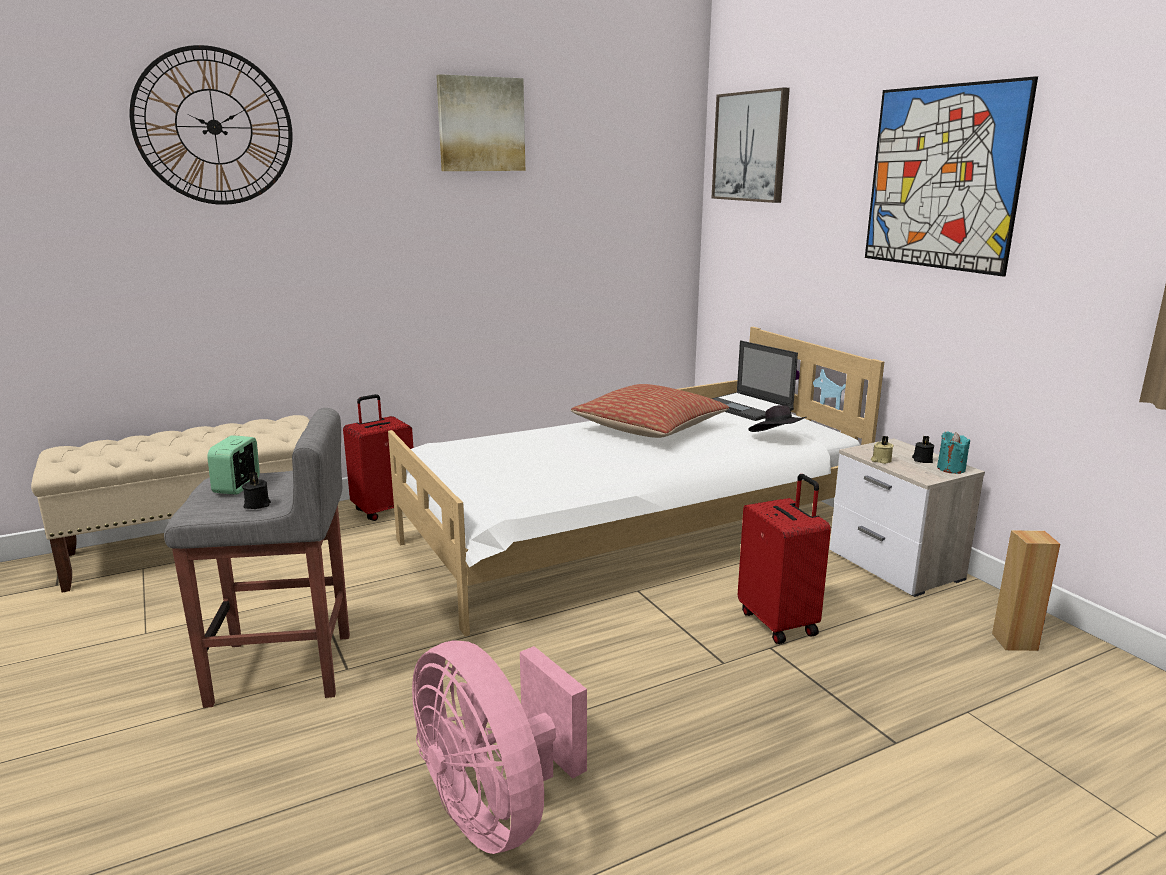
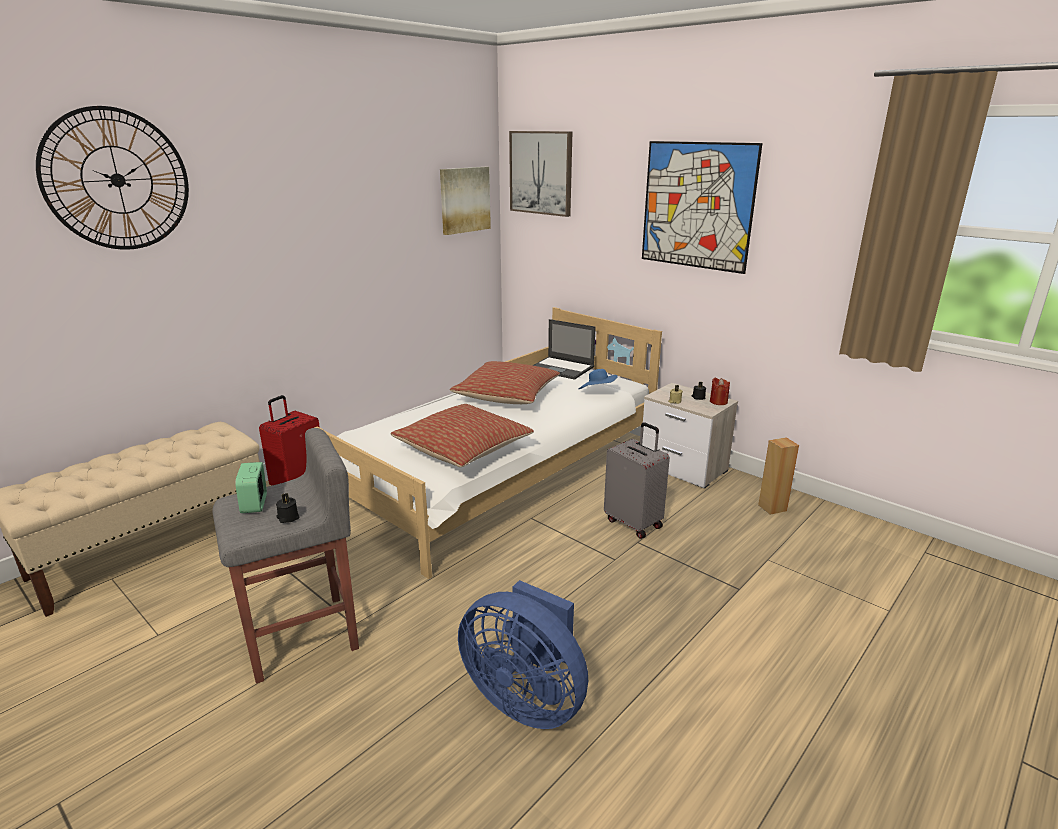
camera: 20 degrees left, 5 degrees up
(481, 124) = (340, 163): picture -> picture (464, 200)
(496, 810) = (526, 698): pink fan -> blue fan
(549, 478) = (463, 449): none -> pillow
(777, 438) = (598, 392): black hat -> blue hat
(779, 622) = (634, 523): red suitcase -> grey suitcase
(951, 469) = (718, 402): turquoise candle -> red candle

